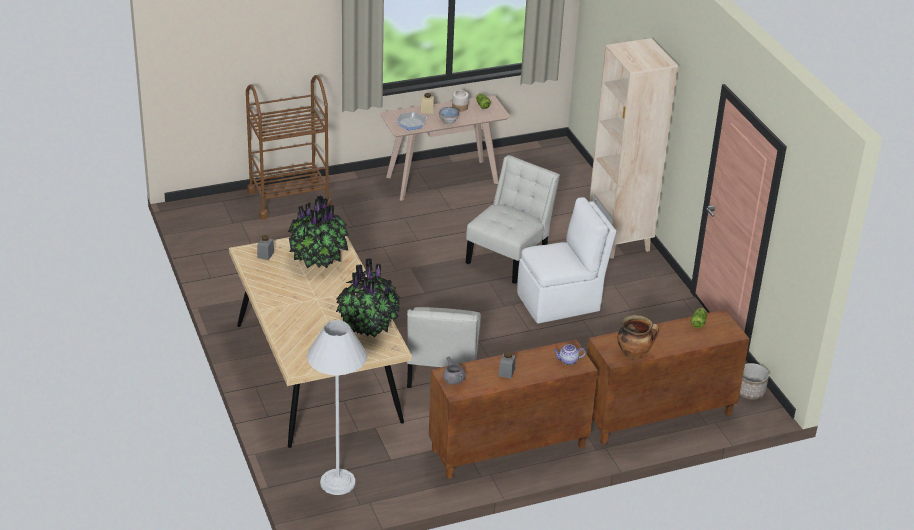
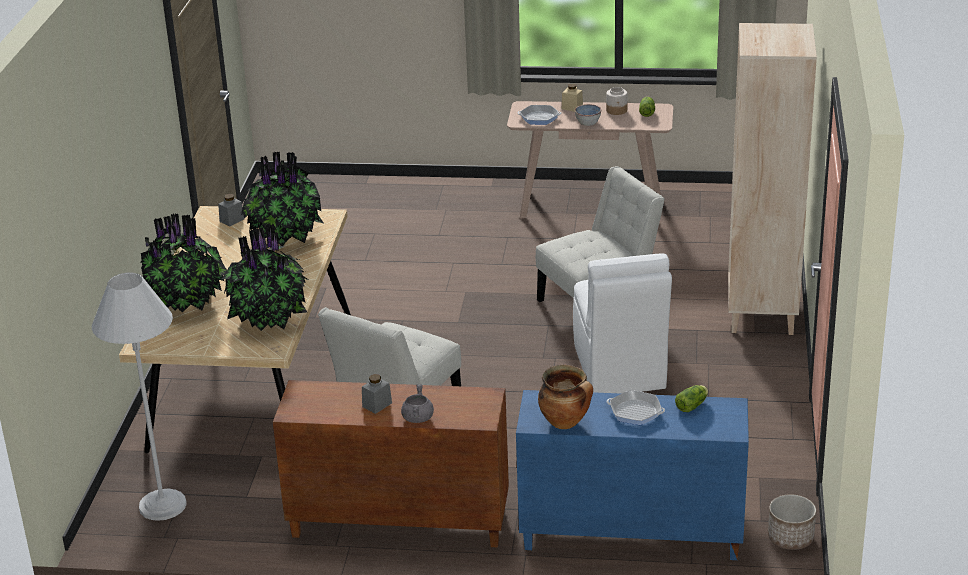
camera: 30 degrees right, 5 degrees down
(289, 199) = (392, 193): brown cart -> none
(298, 327) = (188, 302): none -> potted plant
(453, 380) = (302, 398): grey cooking pot -> grey cooking pot (417, 418)
(560, 302) = (619, 369): white chair -> white chair turned 75 degrees clockwise
(568, 361) = (468, 410): teapot -> none
(657, 416) = (630, 535): brown cabinet -> blue cabinet
(669, 335) = (635, 412): none -> frying pan

